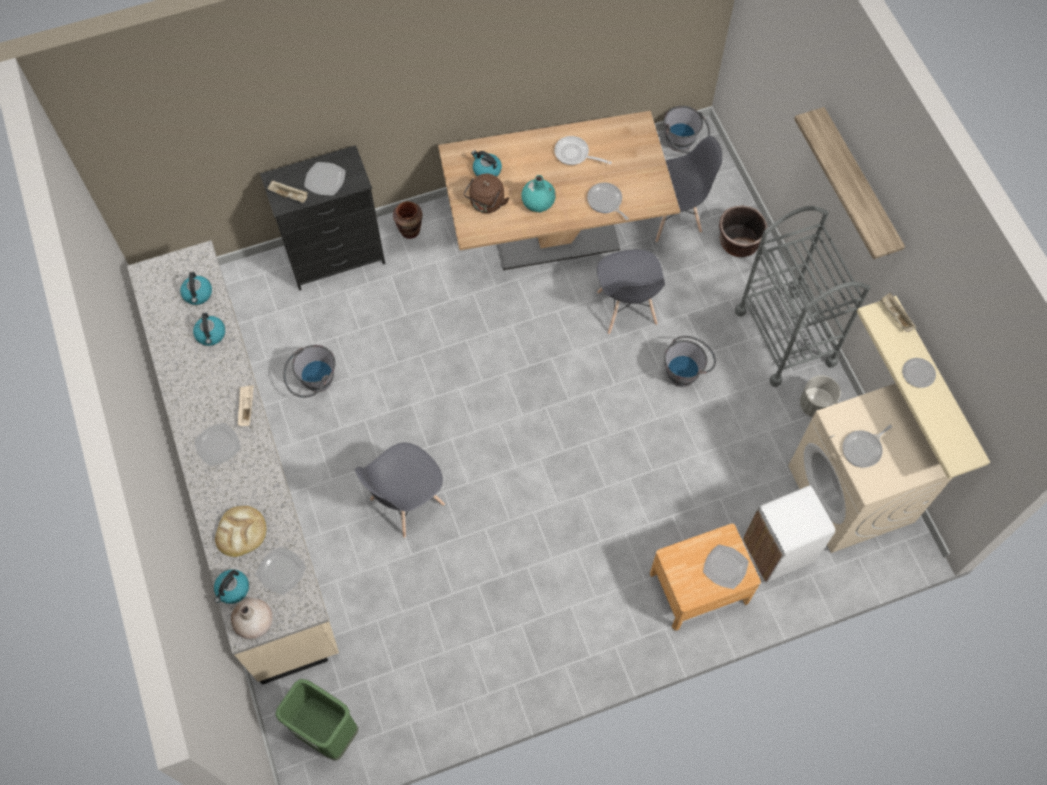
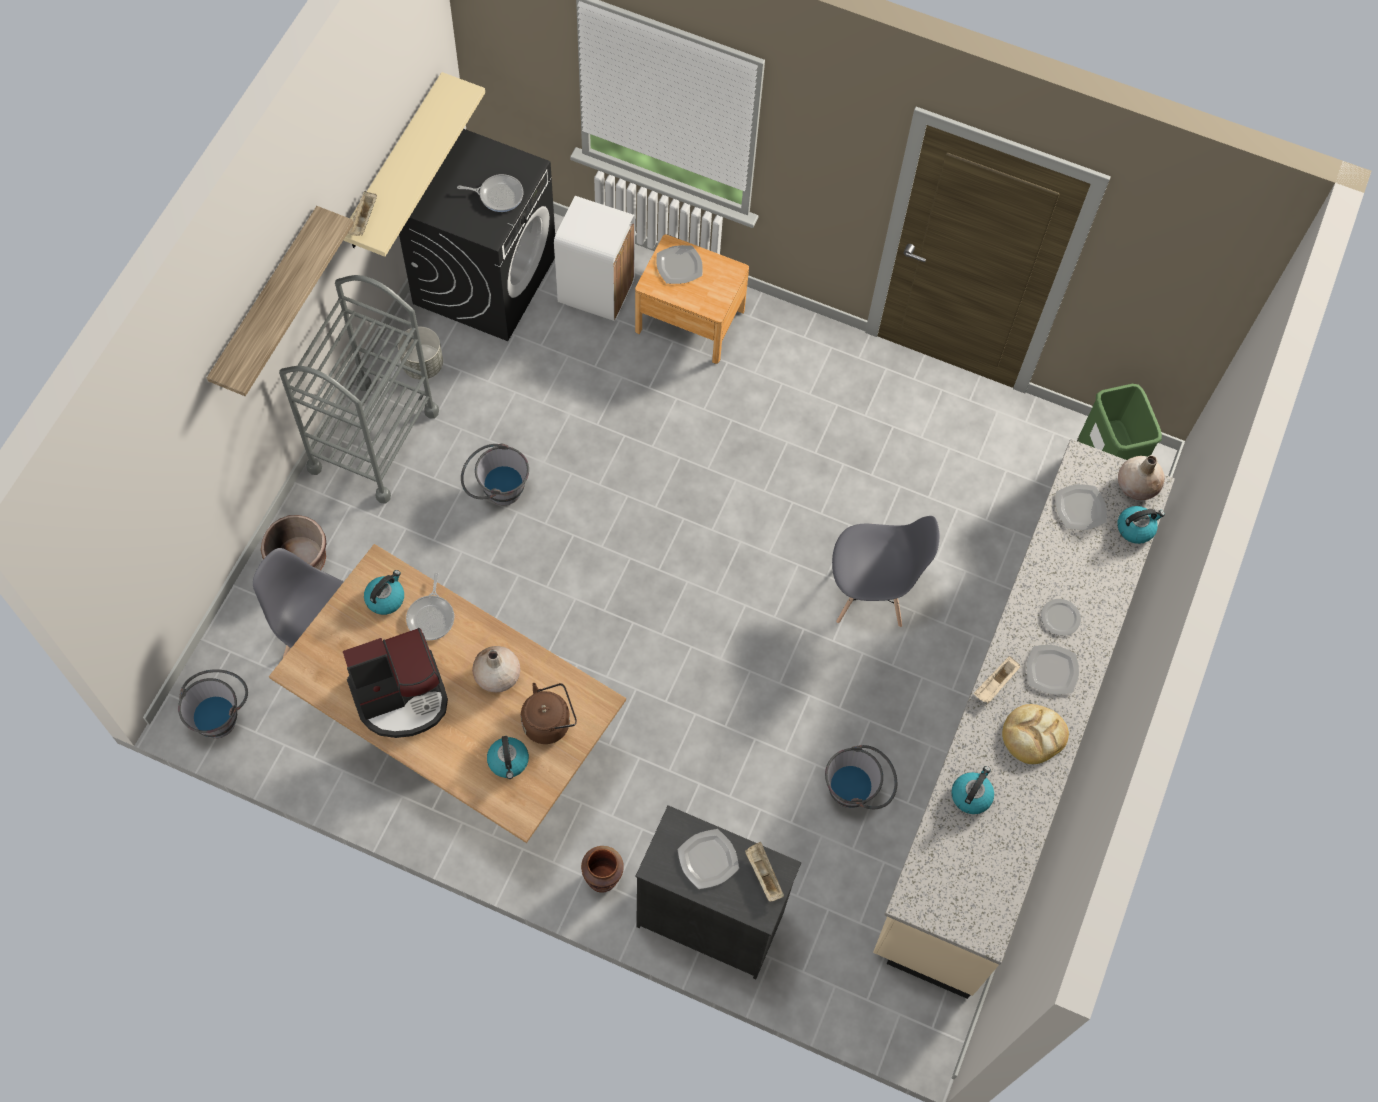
camera: 140 degrees left, 0 degrees up
(198, 294) = (950, 855): kettle -> kettle (385, 598)
(241, 532) = (1090, 571): bread -> bread (1033, 735)
(538, 202) = (497, 676): turquoise vase -> beige vase
(574, 154) = (401, 696): frying pan -> coffee machine
(626, 309) = (481, 593): grey chair -> none
(851, 494) = (485, 278): beige washing machine -> black washing machine
(918, 374) = (407, 167): plate -> plate (1060, 617)

